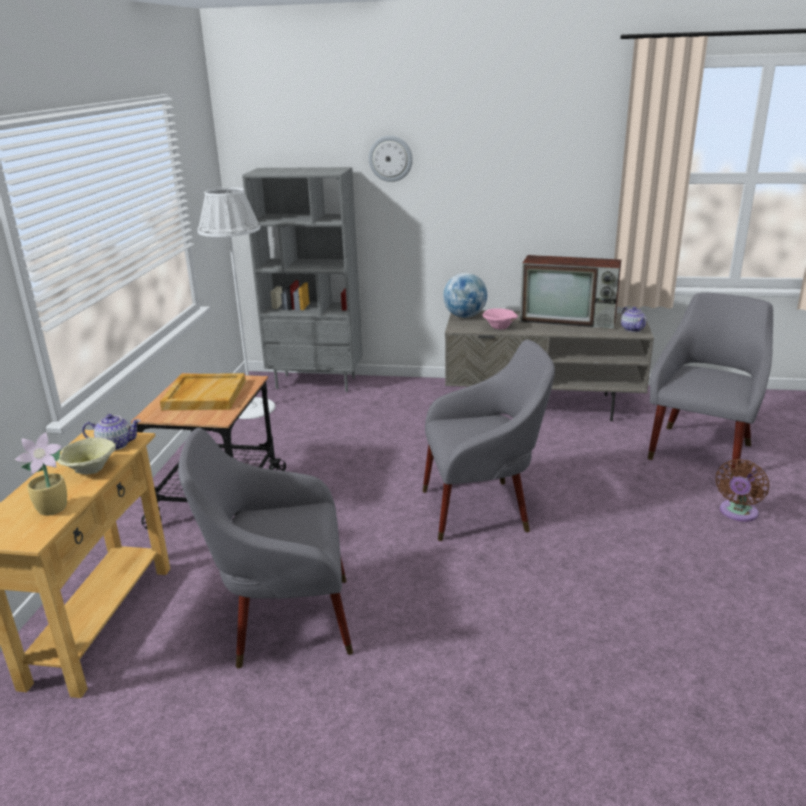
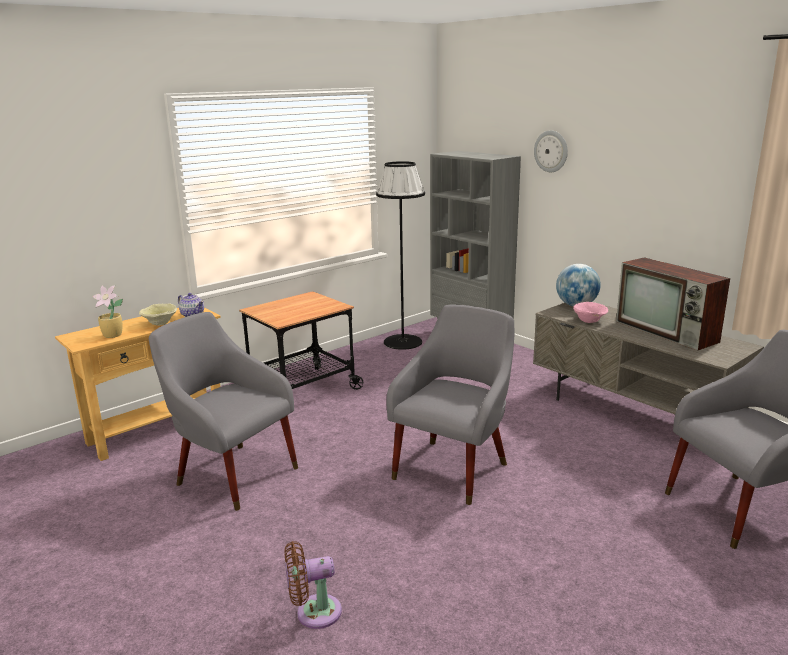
camera: 40 degrees right, 5 degrees down
(204, 395) = (299, 307): beige tray -> none
(251, 408) = (402, 342): white floor lamp -> black floor lamp
(483, 509) = (454, 467): grey armchair -> grey armchair turned 90 degrees counterclockwise
(632, 329) = (719, 355): teapot -> none
(737, 513) = (682, 576): brown fan -> brown fan (314, 613)

